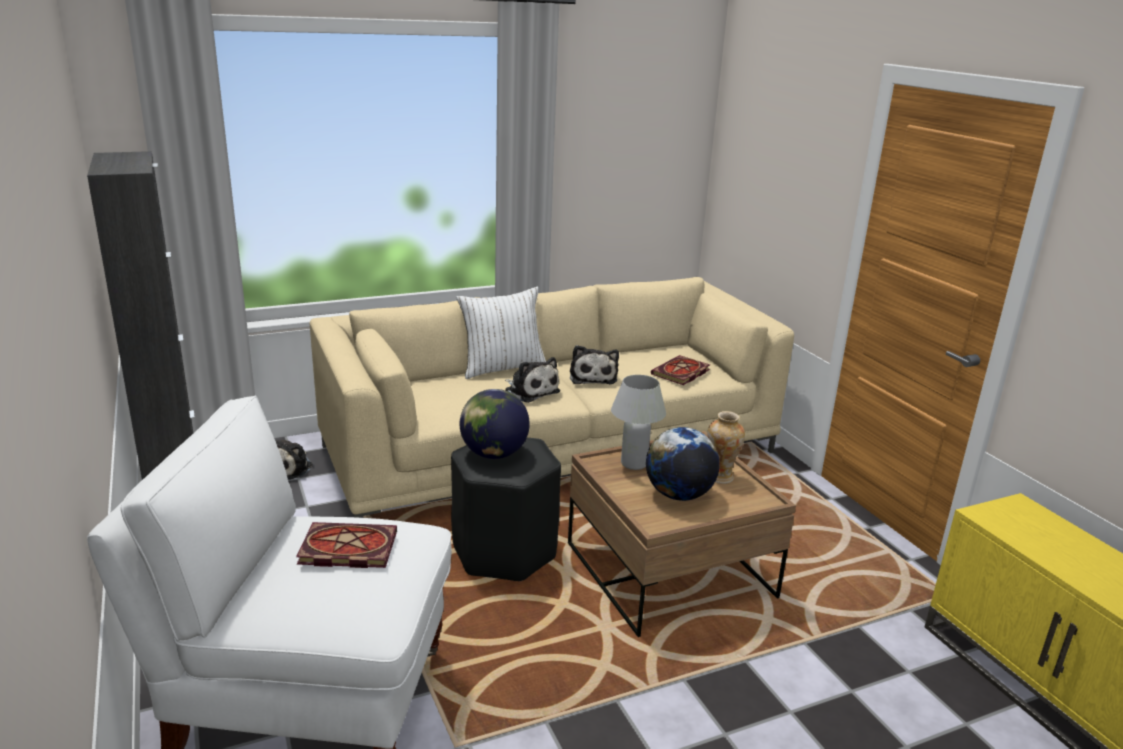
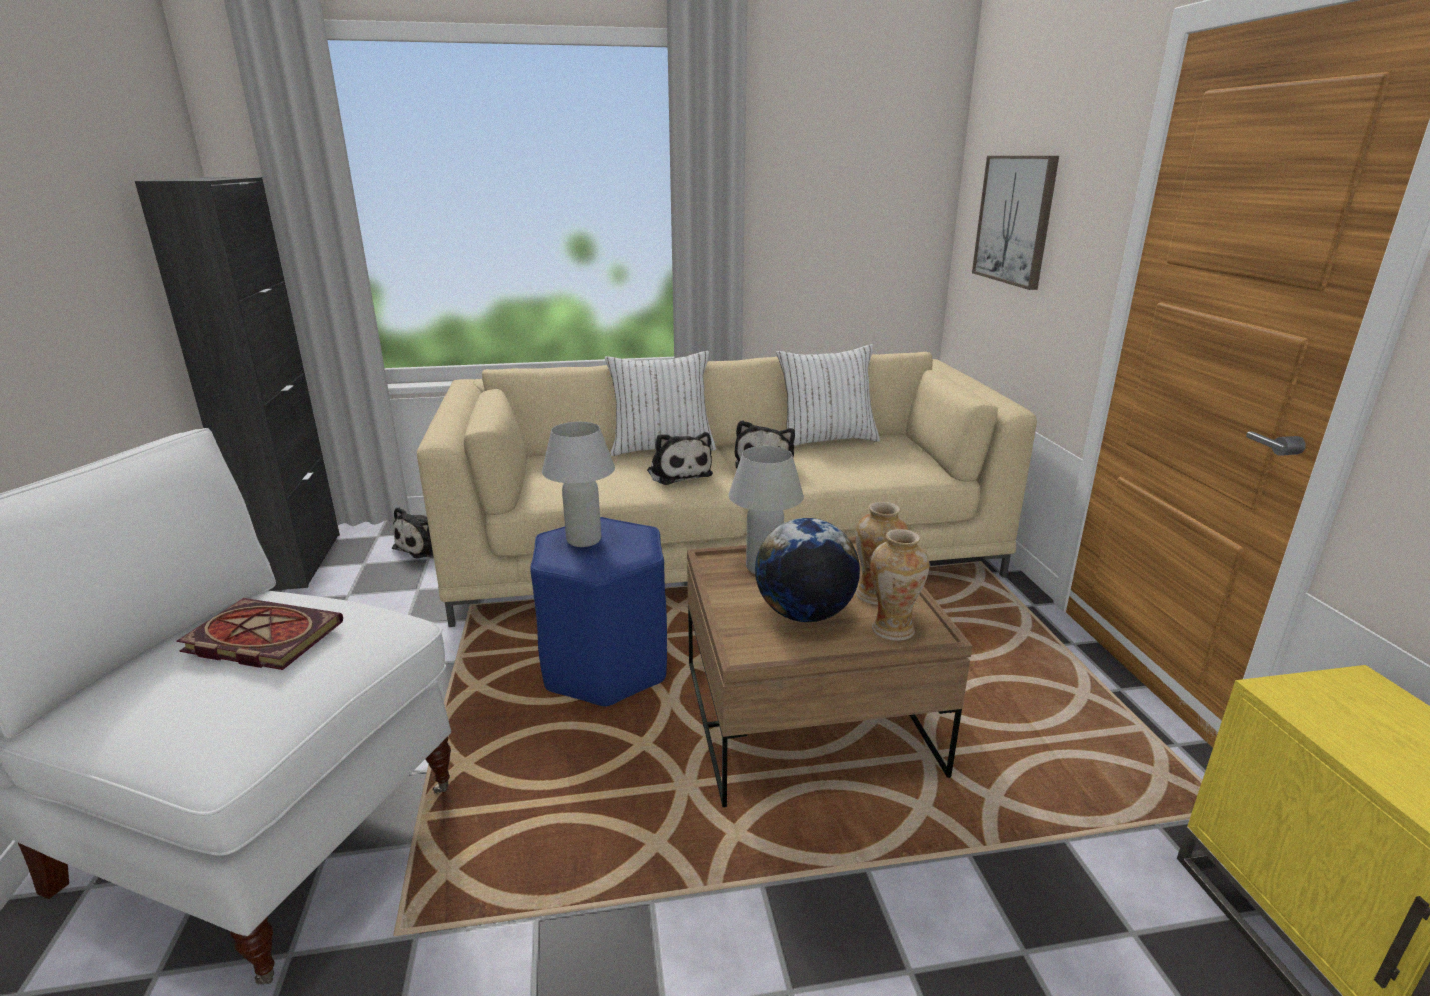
camera: 15 degrees right, 0 degrees up
(493, 454) = (584, 540): globe -> white table lamp
(504, 552) = (606, 667): black stool -> blue stool
(629, 353) = (825, 440): none -> white pillow
(681, 373) = (879, 464): book -> none
(741, 499) = (892, 629): none -> vase
(765, 179) = (1015, 220): none -> picture

